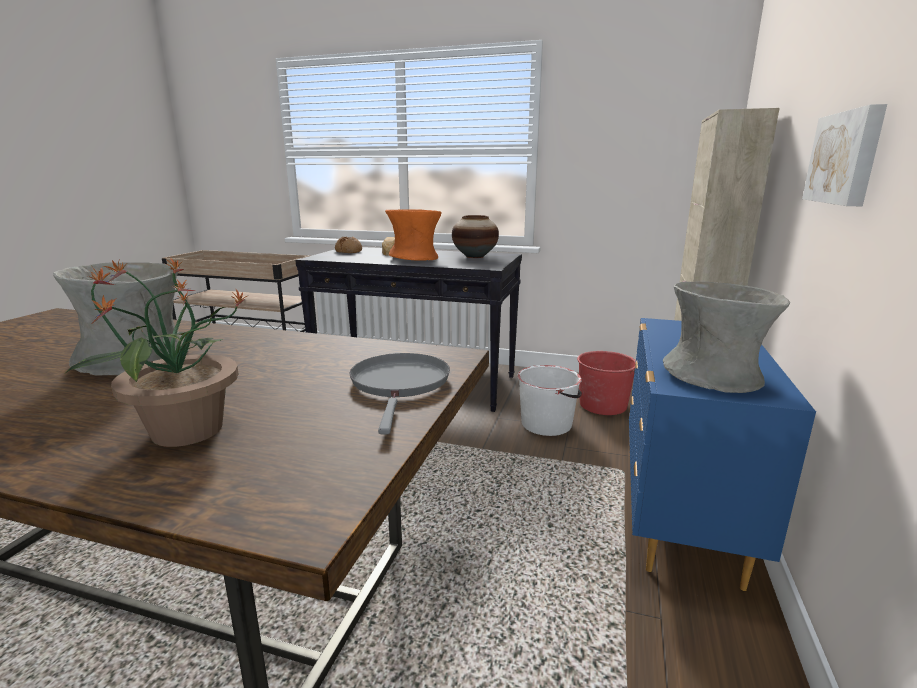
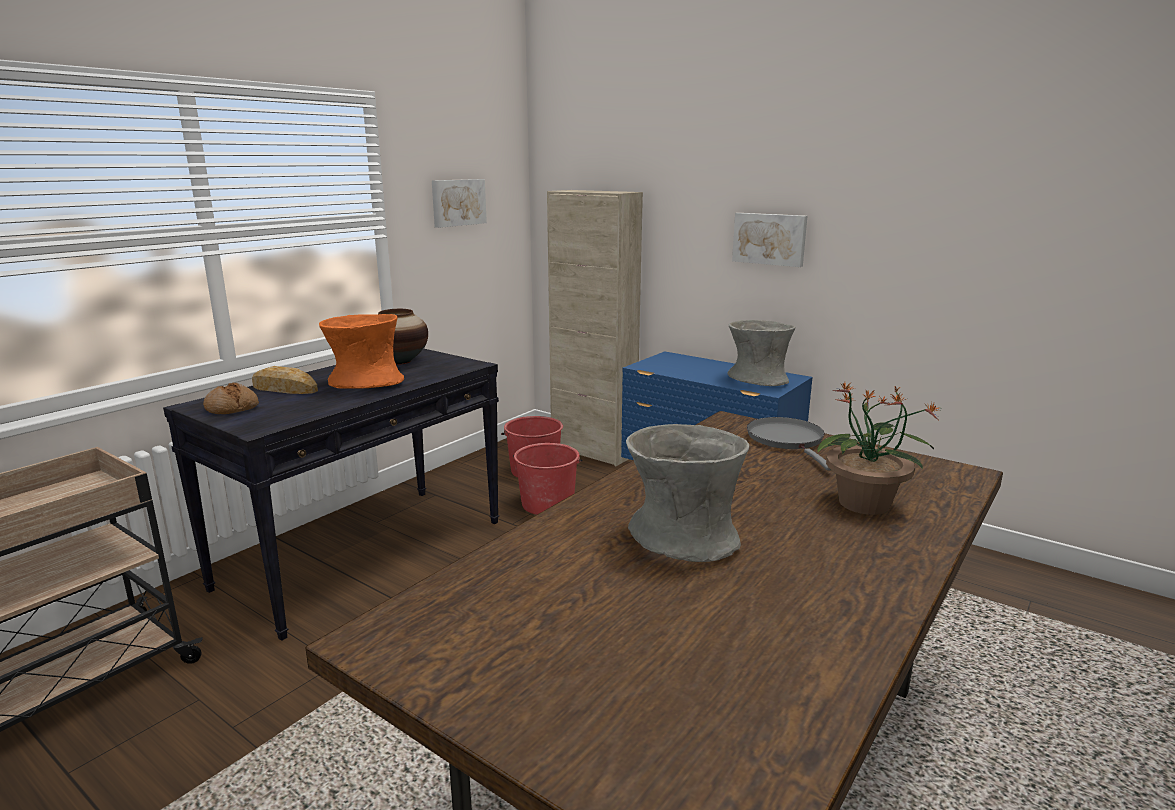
camera: 70 degrees left, 0 degrees up
(400, 384) = (787, 440): grey frying pan -> grey frying pan turned 60 degrees clockwise
(547, 424) = (547, 504): white bucket -> red bucket
(624, 137) = (457, 202): none -> picture

